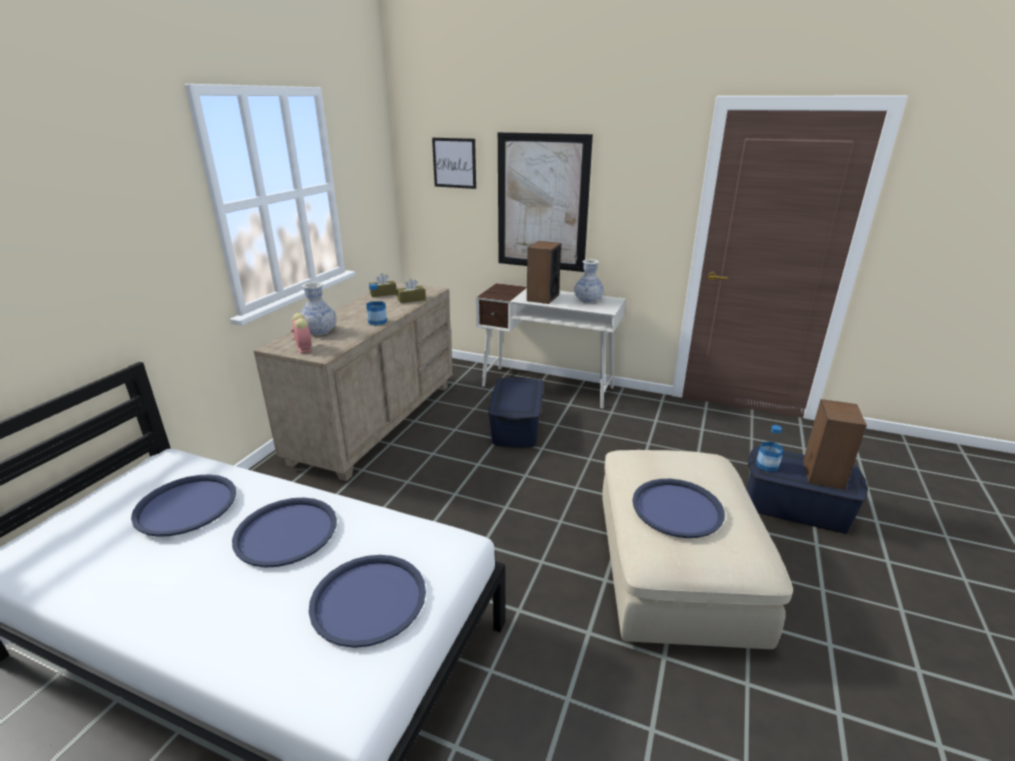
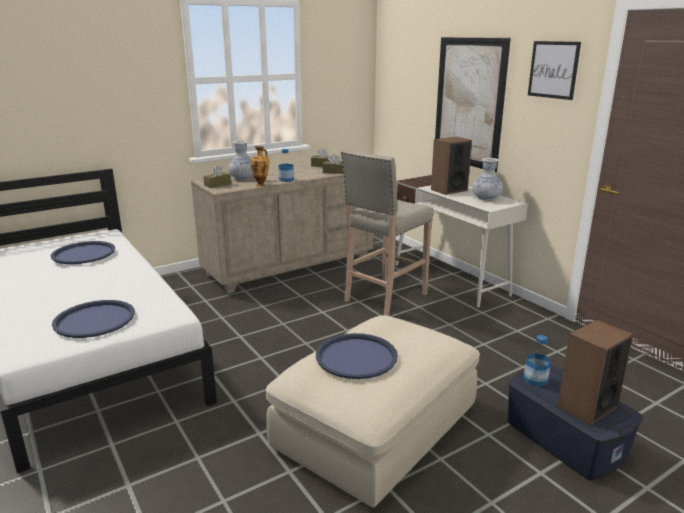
camera: 35 degrees right, 5 degrees down
(286, 532) = (106, 279): blue tray -> none
(304, 348) = (217, 185): alarm clock -> brown tissue box
(360, 336) = (261, 185): none -> vase
(454, 163) = (411, 64): picture -> picture (553, 70)
(516, 426) = (384, 298): blue storage box -> beige stool

